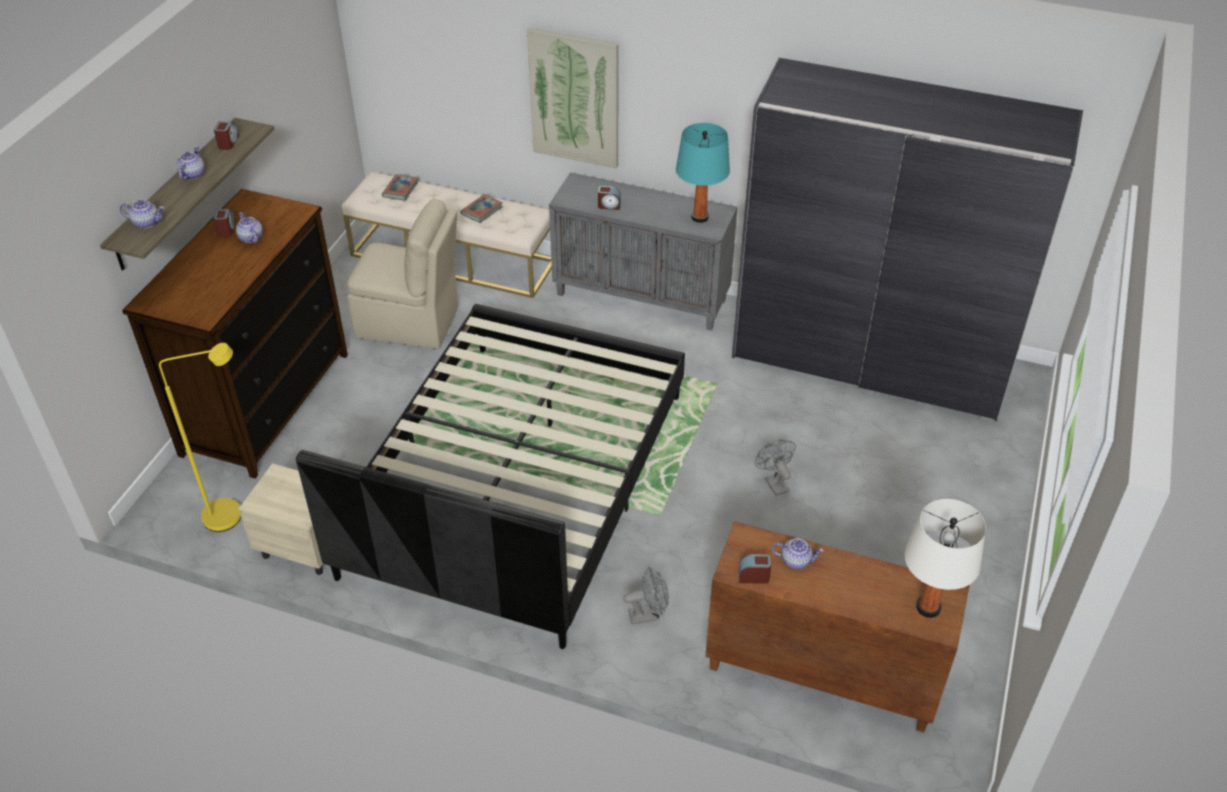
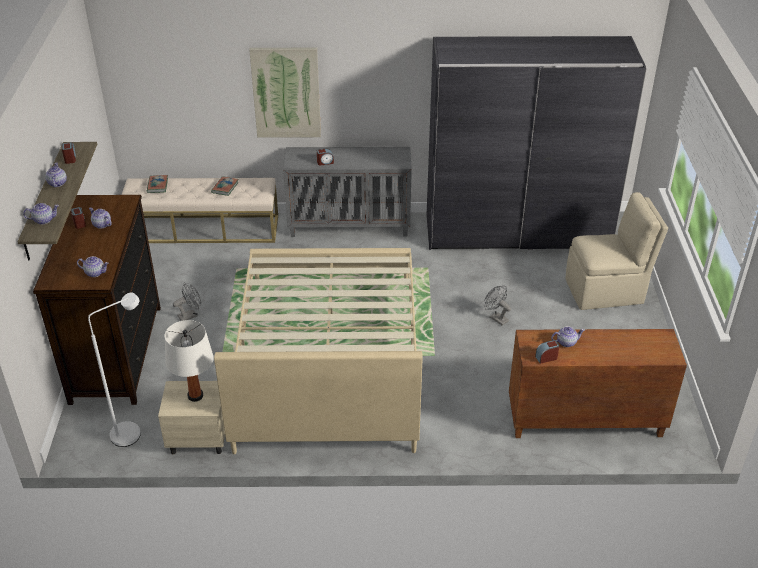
camera: 20 degrees left, 5 degrees down
(205, 303) = (95, 272): none -> teapot
(233, 514) = (133, 431): yellow floor lamp -> white floor lamp
(410, 323) = (195, 277): beige chair -> beige chair (606, 291)
(516, 482) = (327, 359): black bed -> beige bed
(648, 614) = (459, 417): grey fan -> grey fan (190, 315)
(700, 217) = (389, 157): turquoise table lamp -> none
(928, 607) = (657, 348): white table lamp -> white table lamp (195, 396)

